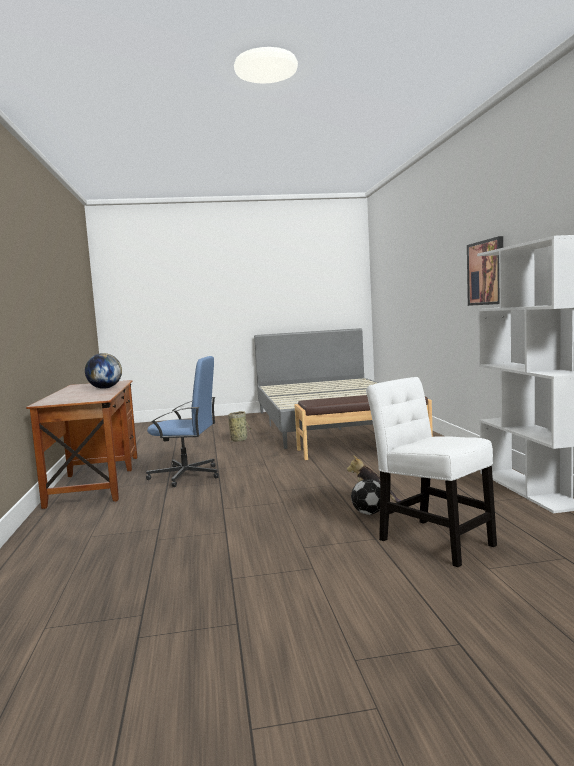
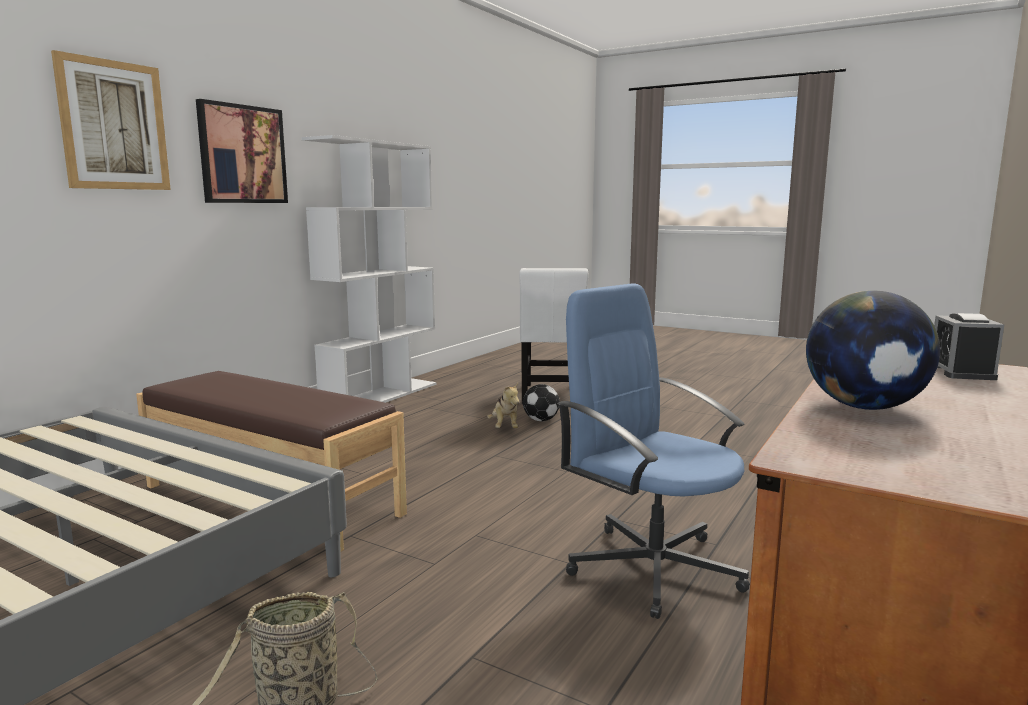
camera: 140 degrees left, 5 degrees up
(61, 400) = (961, 372): none -> alarm clock
(449, 269) = (114, 125): none -> picture

